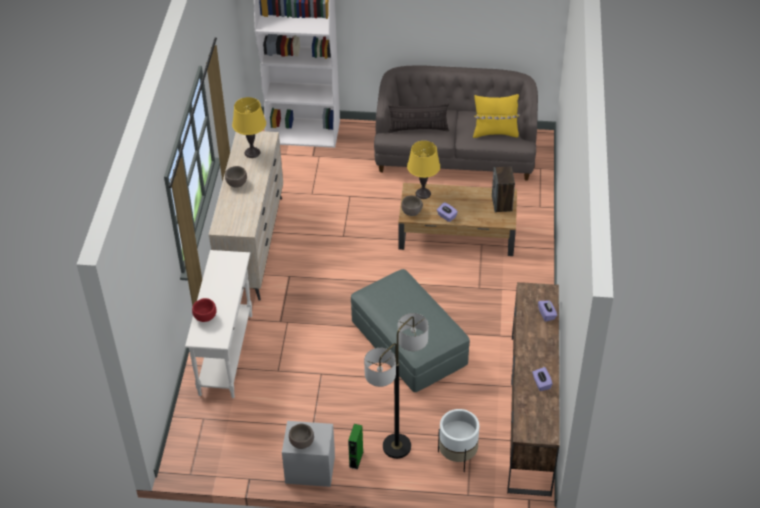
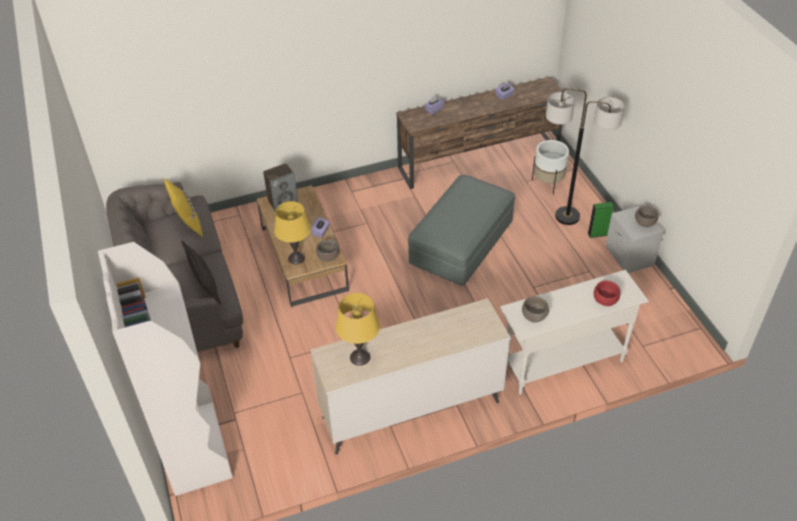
camera: 115 degrees left, 0 degrees up
(236, 183) = (419, 348): brown bowl -> brown bowl (534, 317)

